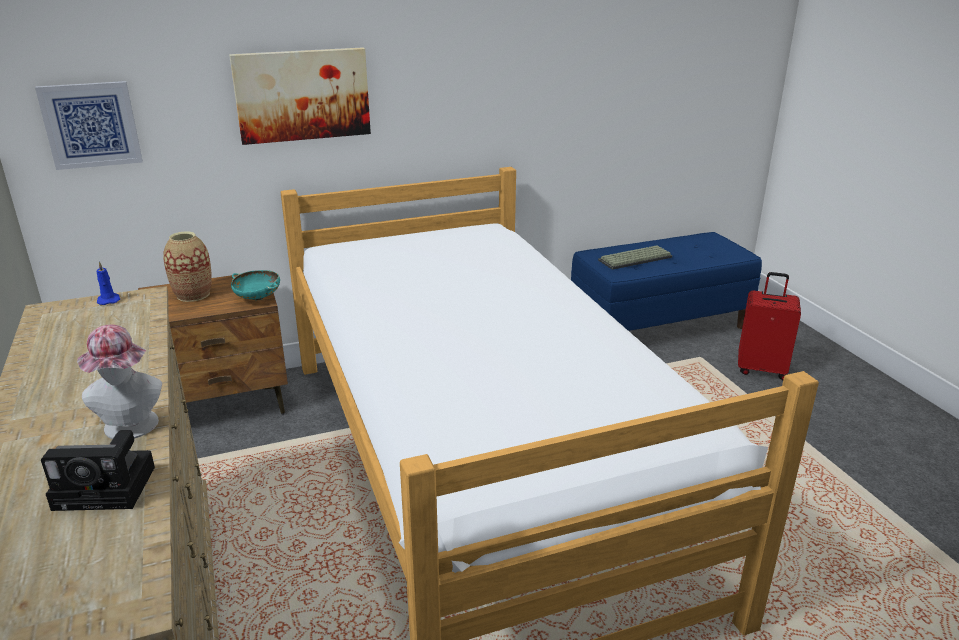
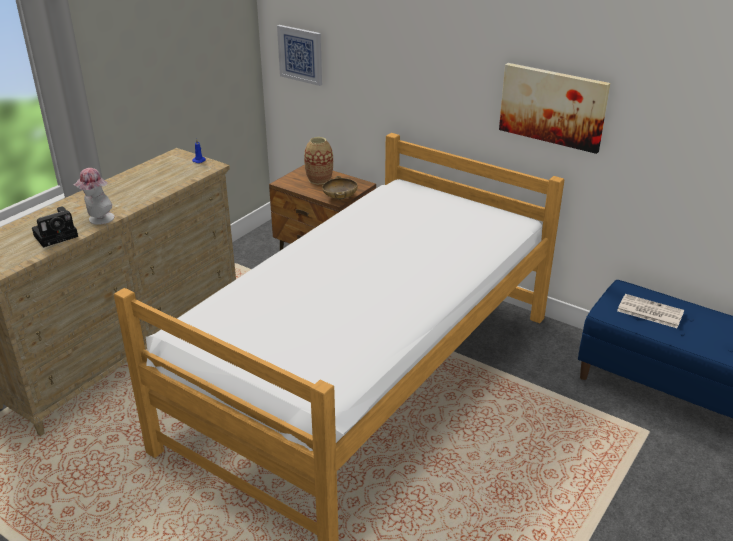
camera: 55 degrees right, 5 degrees up
(109, 487) = (57, 235): camera -> camera turned 90 degrees counterclockwise
(258, 298) = (340, 197): turquoise bowl -> beige bowl
(302, 95) = (416, 70): picture -> picture (553, 106)
(635, 259) = (649, 311): keyboard -> newspaper
(761, 369) = (681, 476): red suitcase -> none

